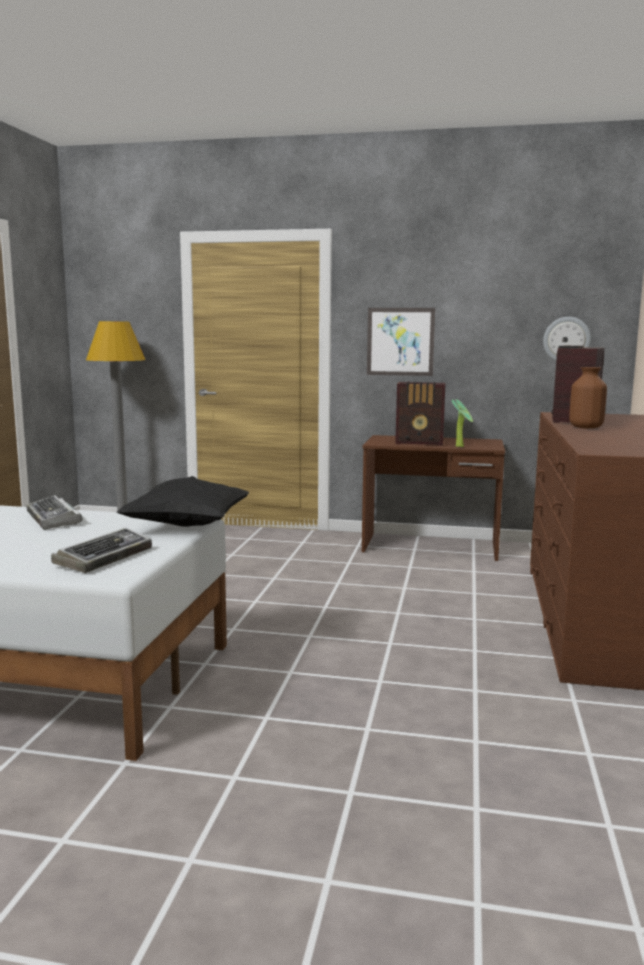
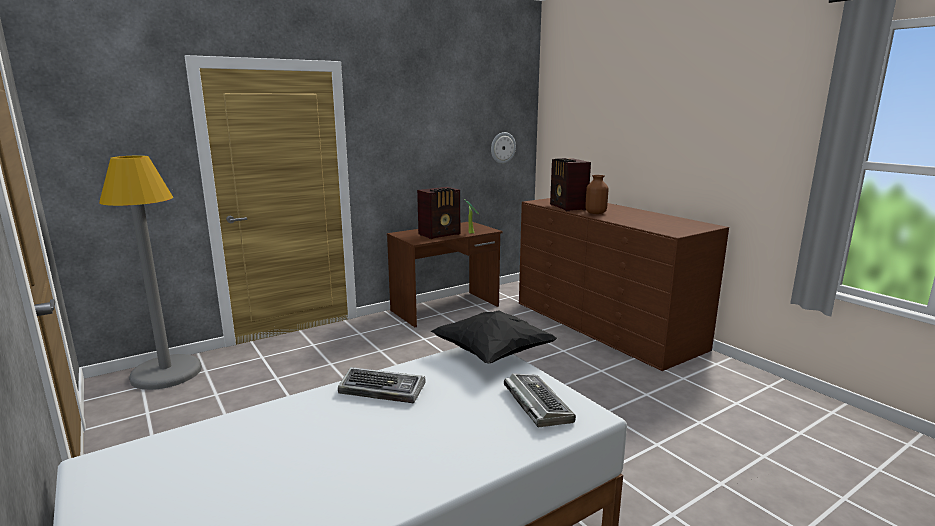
camera: 45 degrees left, 5 degrees up
(400, 341) = (401, 156): picture -> none

